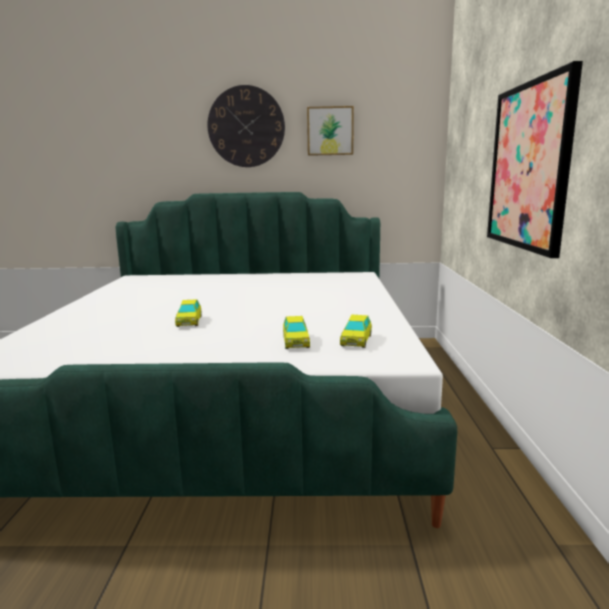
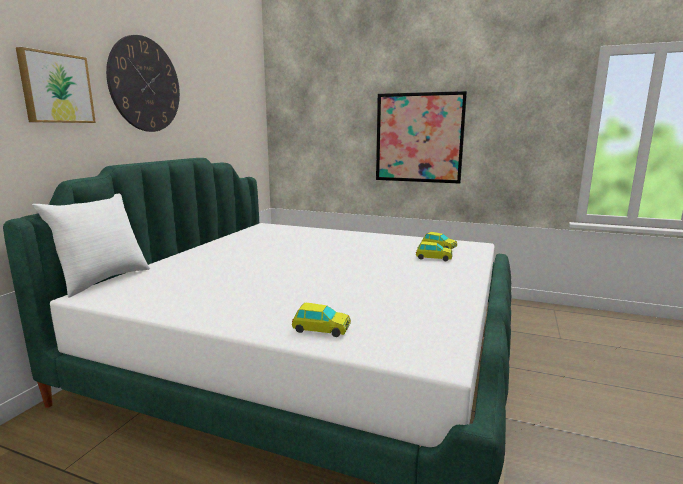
camera: 70 degrees left, 0 degrees up
(163, 274) = (103, 280): none -> white pillow
(189, 322) = (357, 278): toy car -> toy car (321, 329)
(330, 131) = (208, 98): picture -> picture (56, 88)

